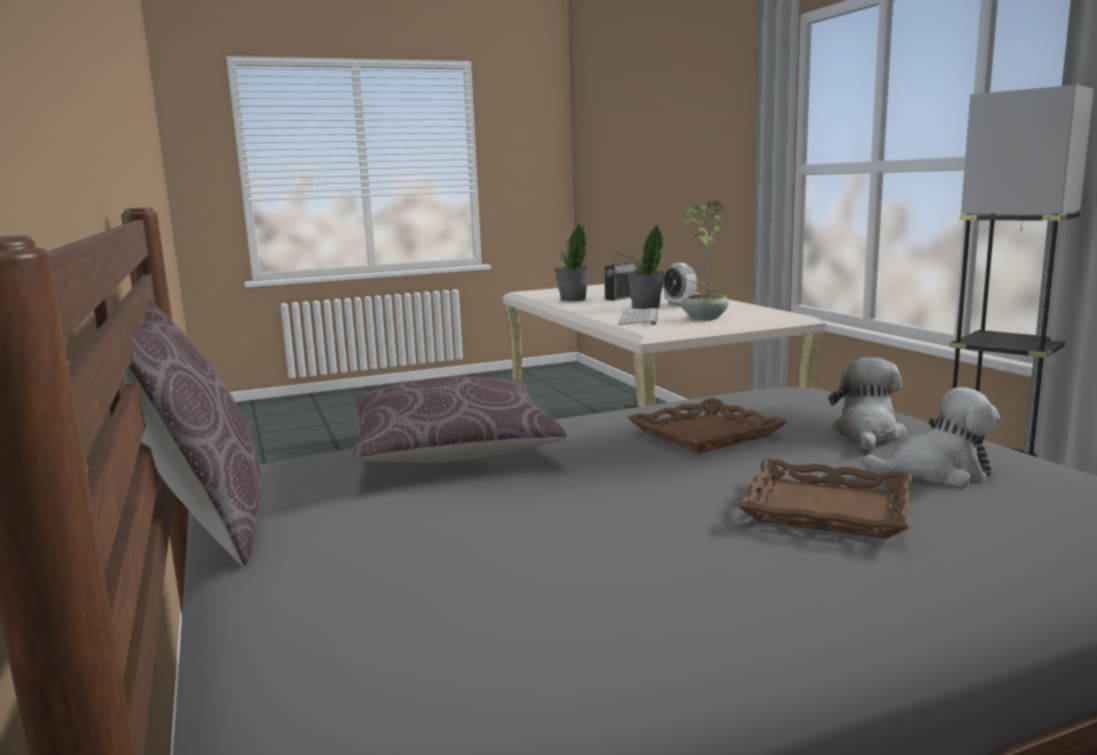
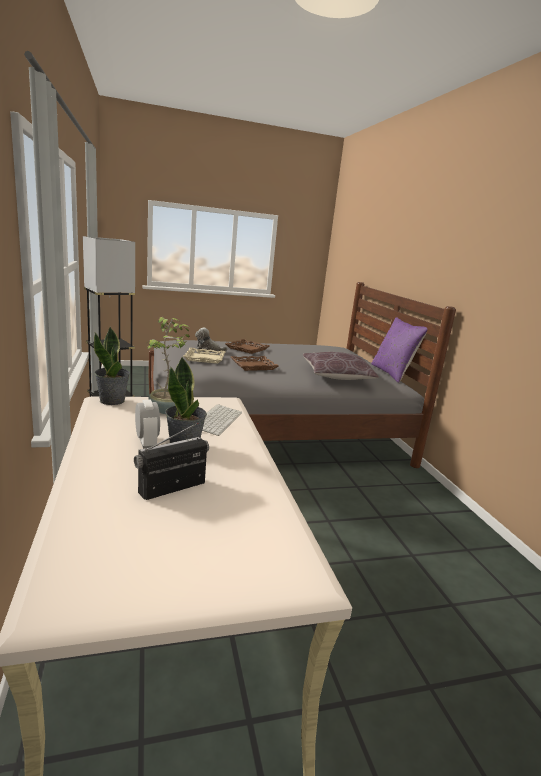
camera: 175 degrees left, 5 degrees up
(205, 523) = (392, 373): brown pillow -> purple pillow
(572, 299) = (244, 497): potted plant -> potted plant (112, 400)
(867, 434) = (205, 358): plush toy -> beige tray

